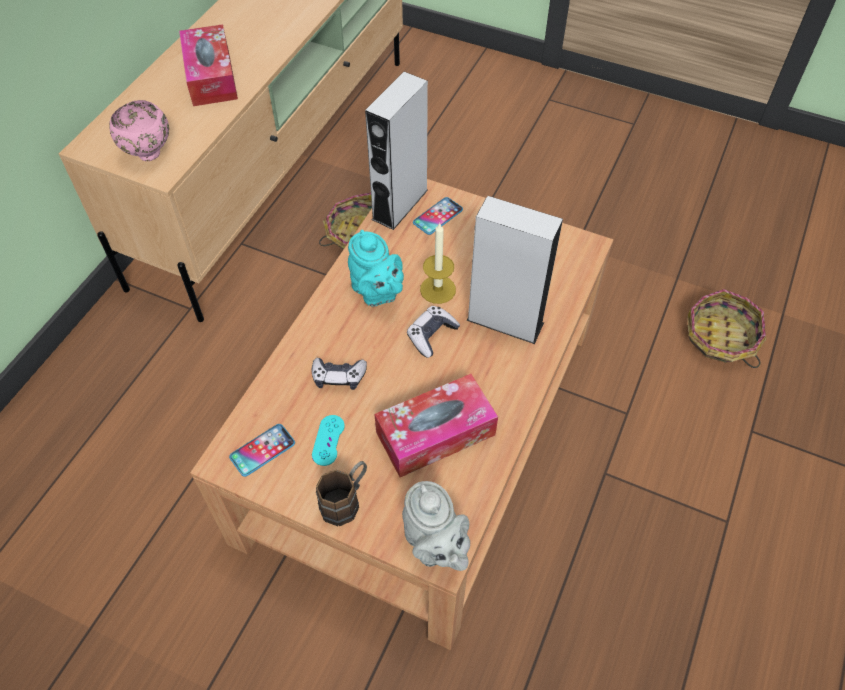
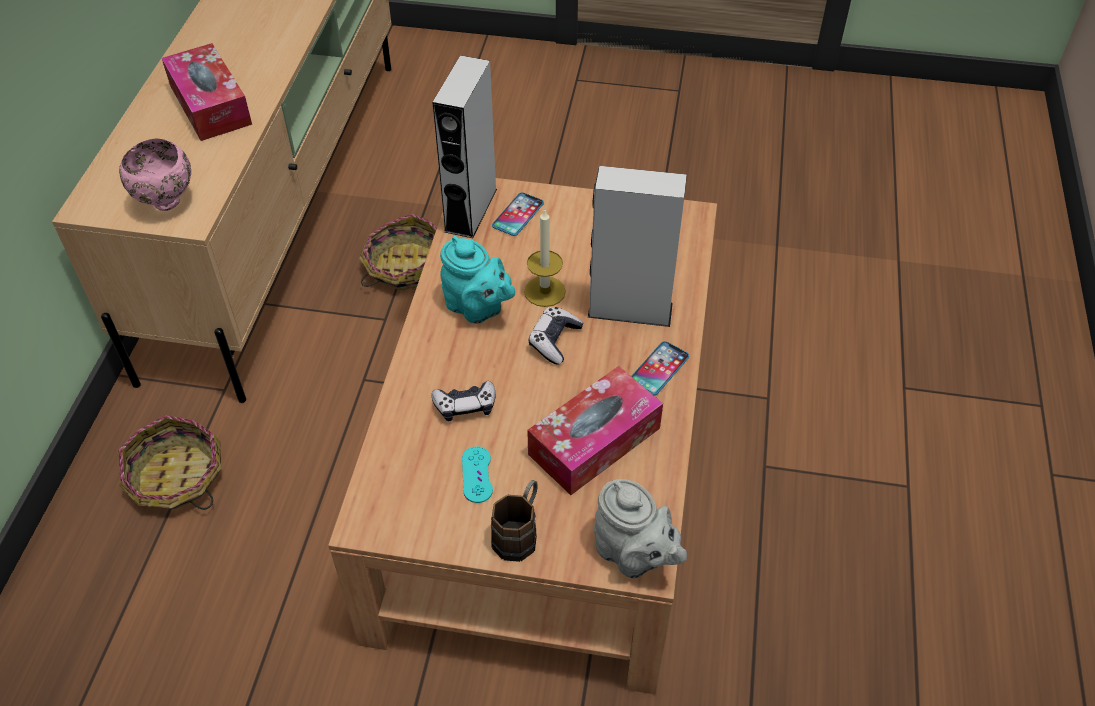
camera: 15 degrees left, 5 degrees down
(262, 450) = (405, 502): phone -> phone (659, 369)
(720, 338) = (842, 299): basket -> basket (176, 477)

